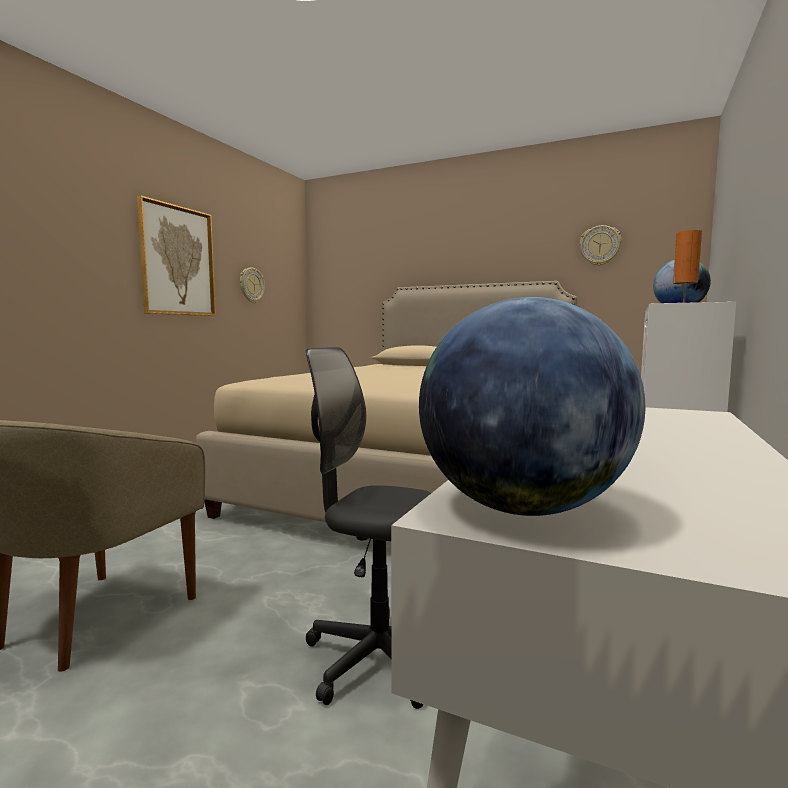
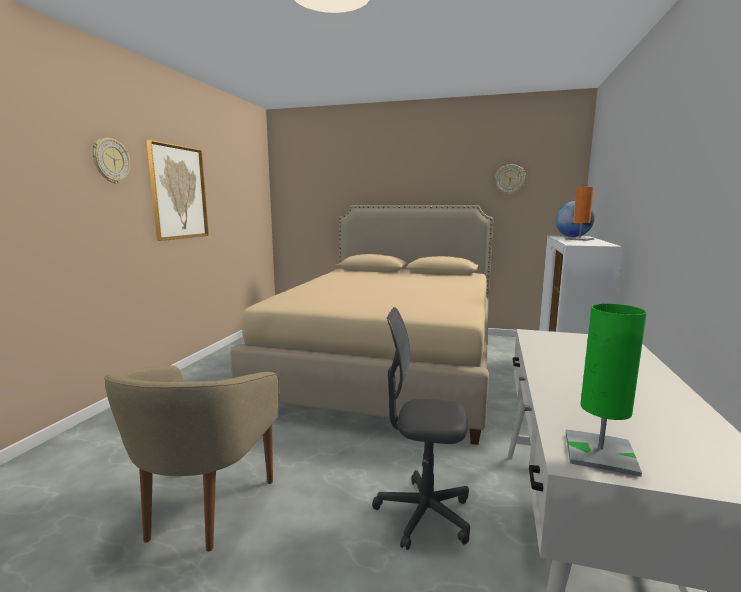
camera: 10 degrees left, 5 degrees up
(251, 285) = (232, 205): wall clock -> wall clock (110, 161)
(522, 508) = (600, 453): globe -> green table lamp

